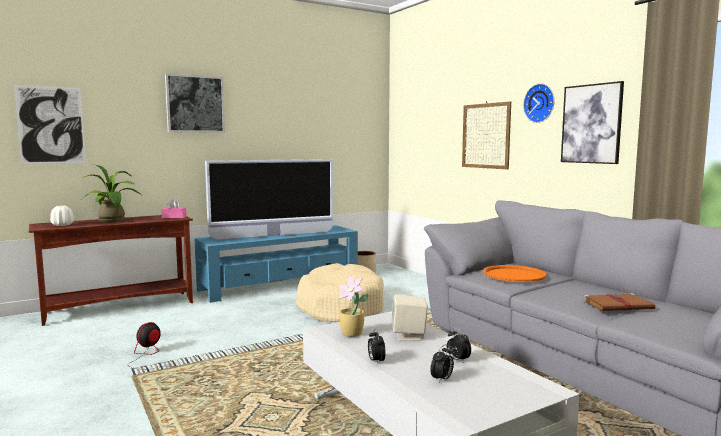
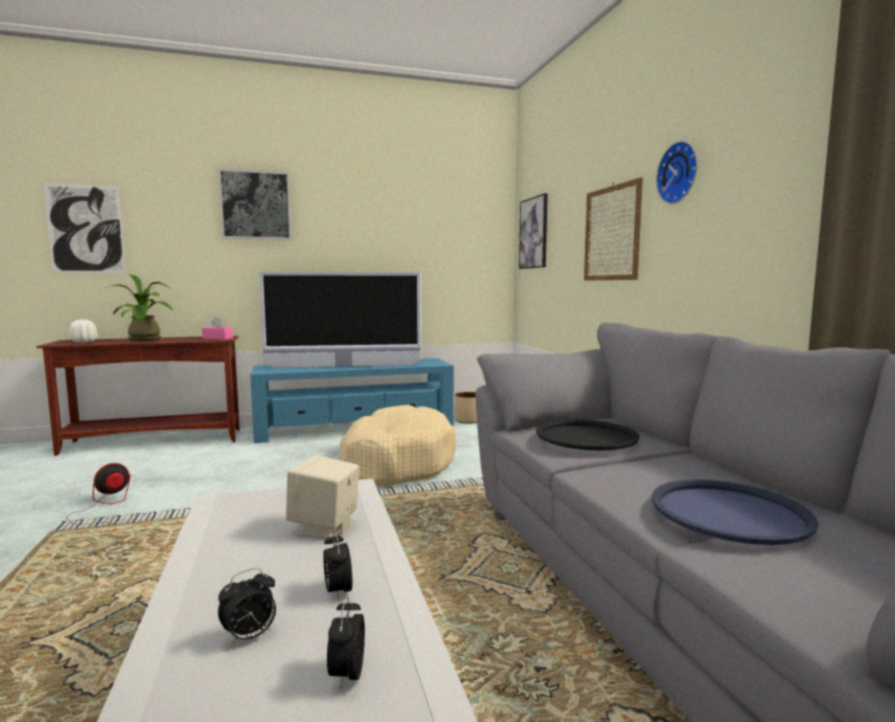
camera: 15 degrees right, 0 degrees up
(352, 334) = (246, 514): potted plant -> none
(376, 361) = (202, 573): alarm clock -> alarm clock (347, 674)
(514, 274) = (586, 436): orange tray -> black tray
(591, 124) = (752, 194): picture -> picture (534, 233)
(619, 305) = (729, 512): brown book -> blue tray

